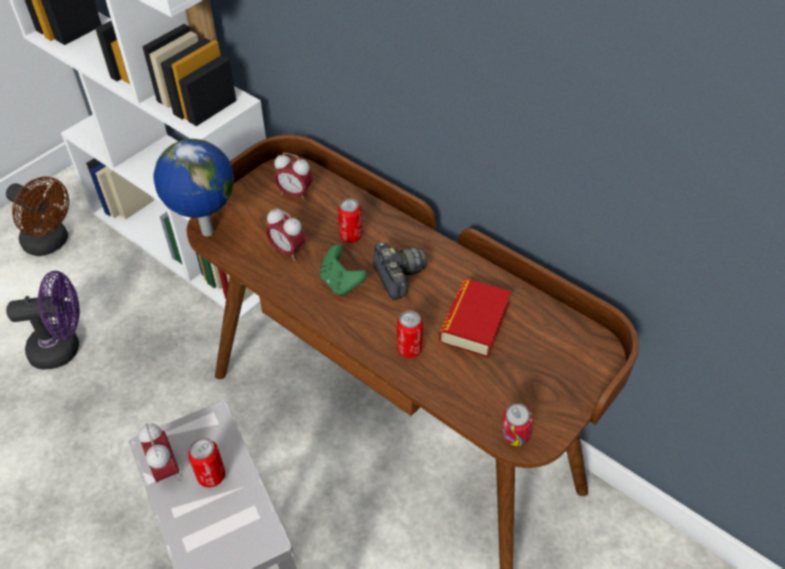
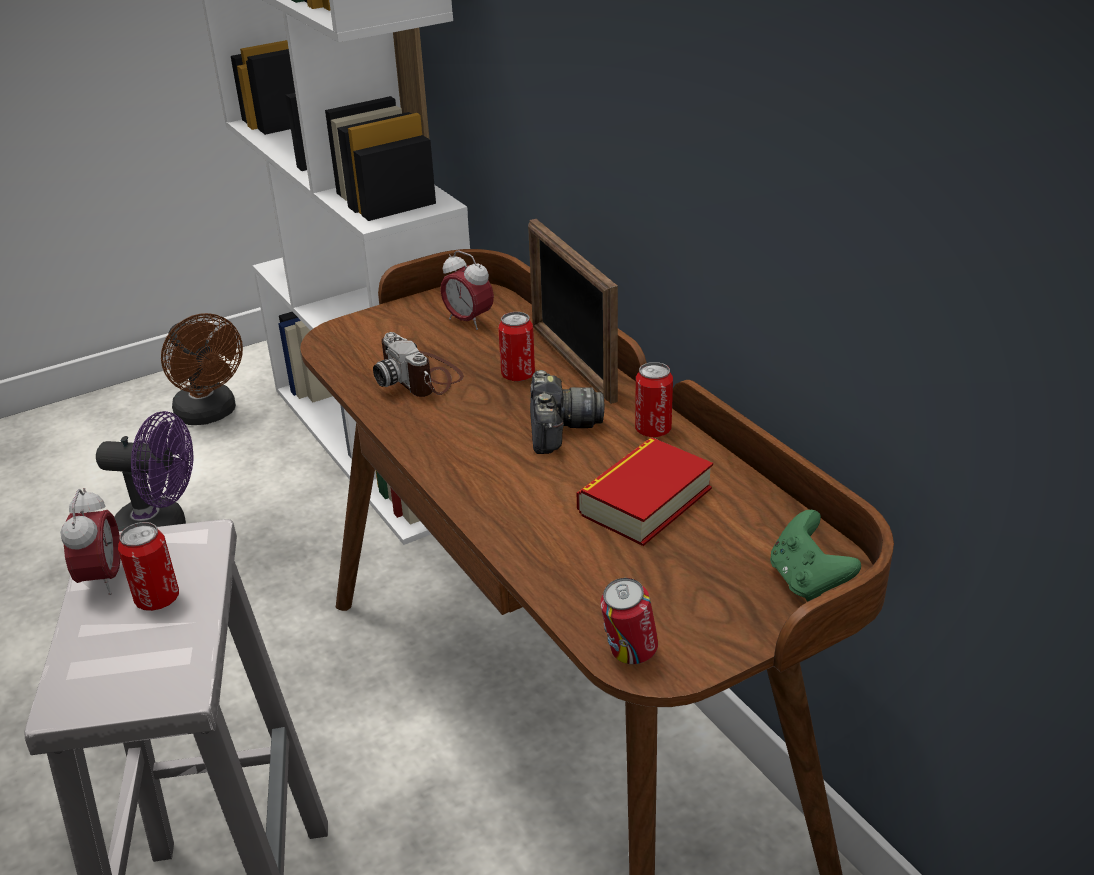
camera: 20 degrees right, 15 degrees down
(206, 233) = (327, 343): globe -> none
(287, 251) = (421, 378): alarm clock -> camera
(341, 283) = (473, 423): green game controller -> green game controller (807, 581)
(380, 218) = (572, 363): none -> picture frame
(409, 349) = (527, 514): can -> can (653, 430)

